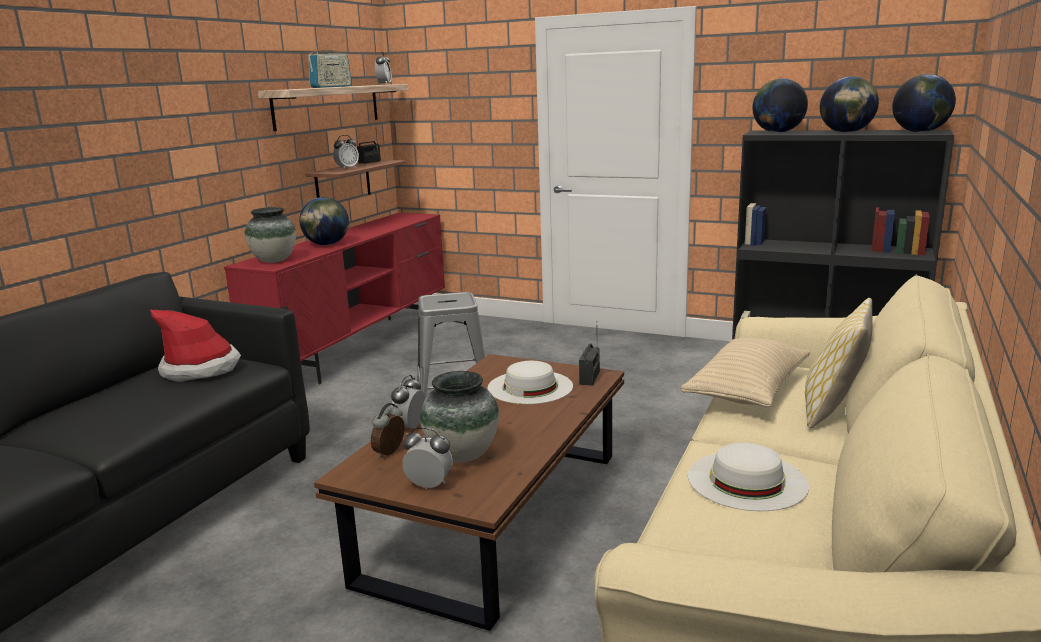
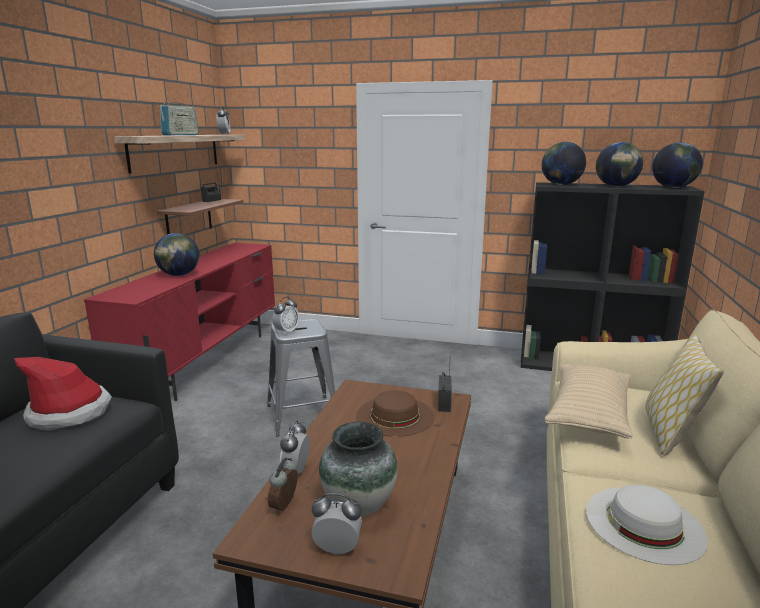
camera: 10 degrees left, 0 degrees up
(274, 260) = (133, 292): vase -> none
(347, 168) = (194, 206): alarm clock -> alarm clock (286, 331)
(530, 387) = (395, 415): white hat -> brown hat

